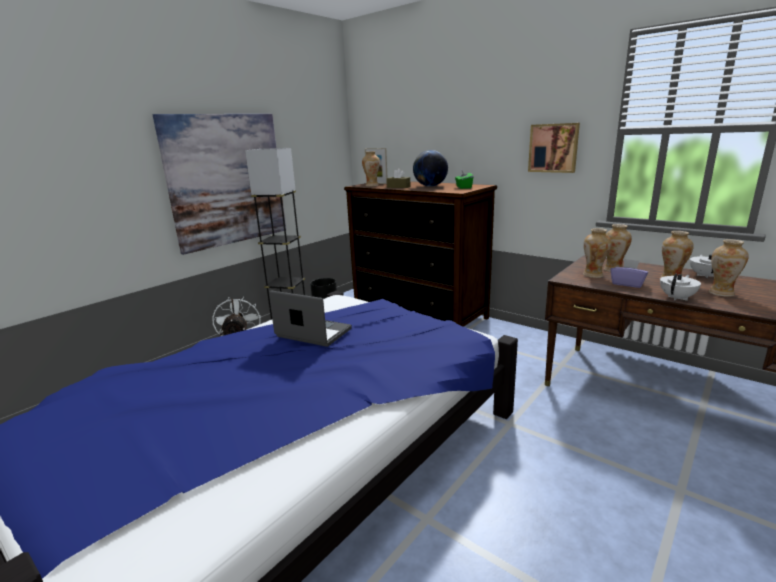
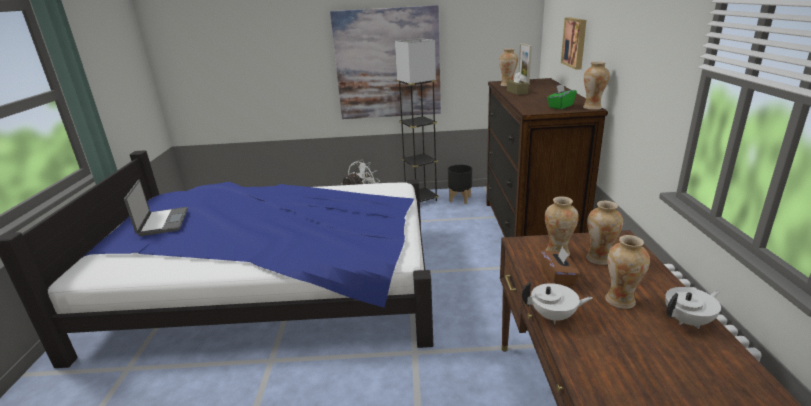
camera: 50 degrees right, 5 degrees up
(313, 333) = (319, 204): laptop -> laptop (162, 222)
(430, 186) = (543, 97): globe -> none
(553, 148) = (651, 77): picture -> picture (575, 42)
(627, 284) = (558, 278): purple tissue box -> brown tissue box
(721, 293) = (623, 344): vase -> vase (592, 108)

